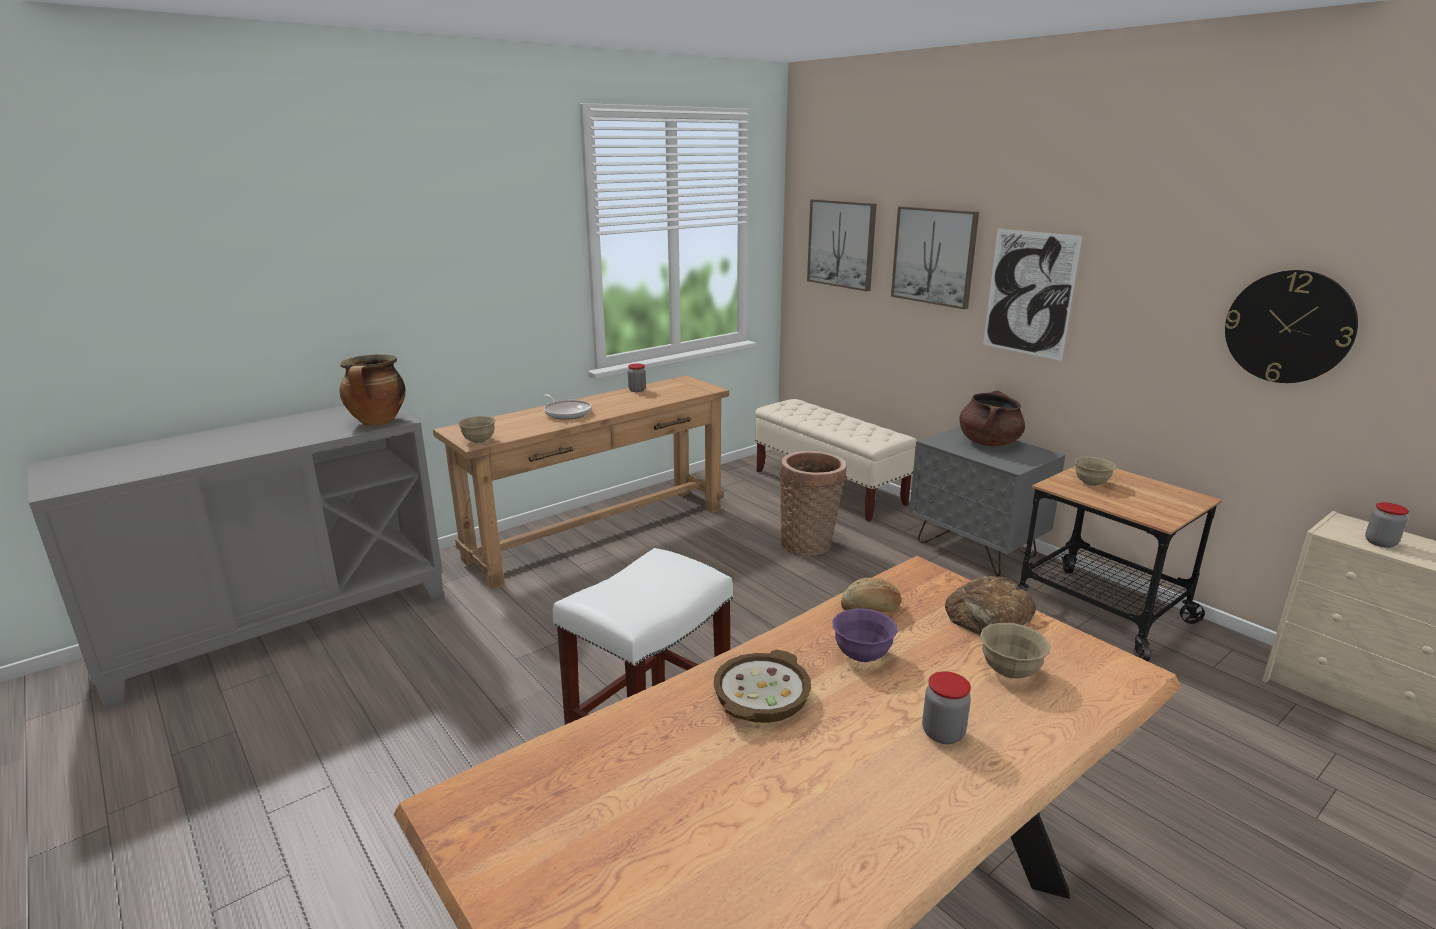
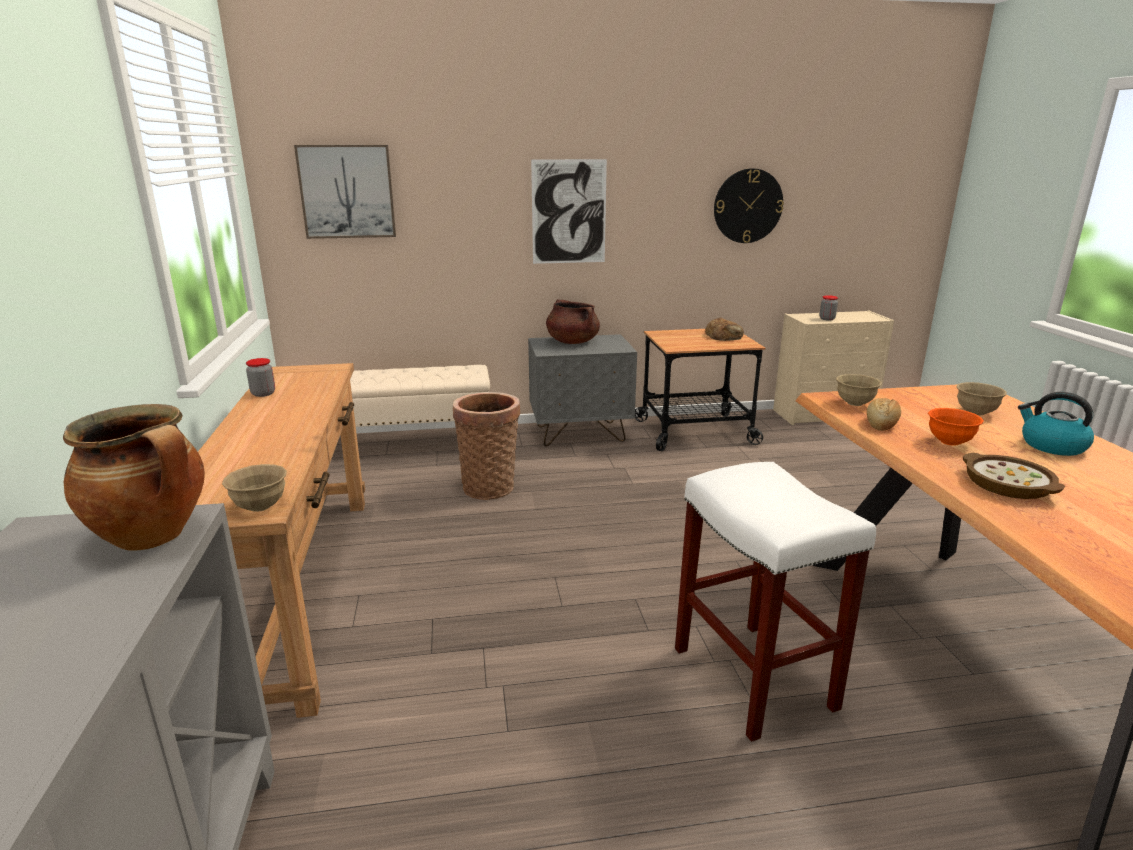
camera: 60 degrees left, 0 degrees up
(567, 413) = (262, 439): frying pan -> none
(862, 656) = (949, 442): purple bowl -> orange bowl
(934, 256) = (468, 191): picture -> none
(943, 733) = (1051, 446): jar -> kettle
(988, 616) = (902, 399): bread -> bread (724, 335)
(1091, 483) = (681, 340): beige bowl -> beige bowl (855, 403)

